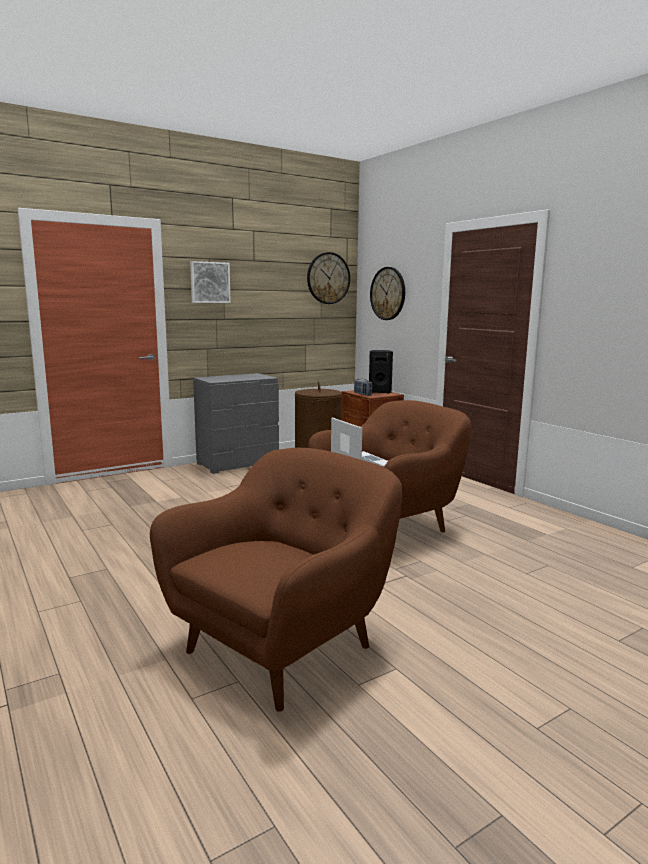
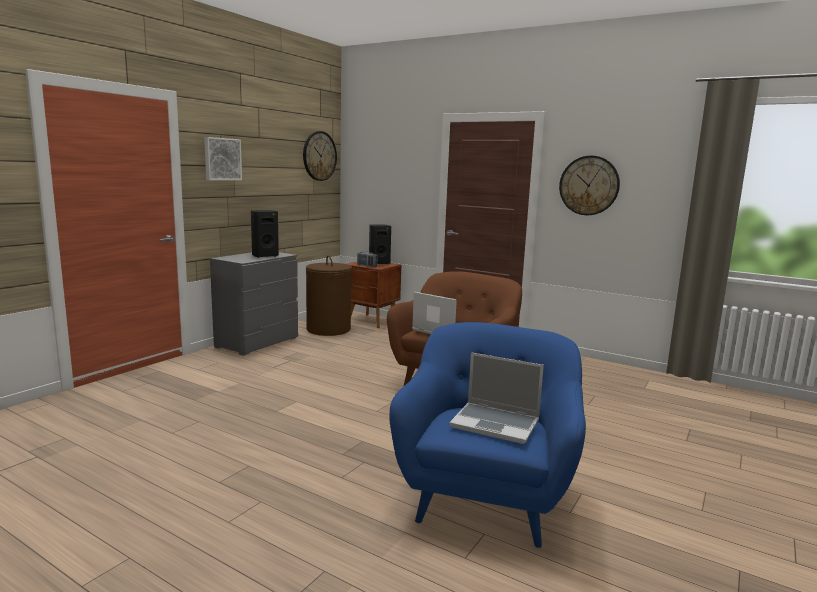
camera: 25 degrees left, 0 degrees up
(244, 377) = (264, 256): none -> black speaker
(265, 560) = (496, 424): none -> laptop
(283, 646) = (486, 497): brown armchair -> blue armchair
(388, 293) = (379, 172): wall clock -> wall clock (589, 185)

